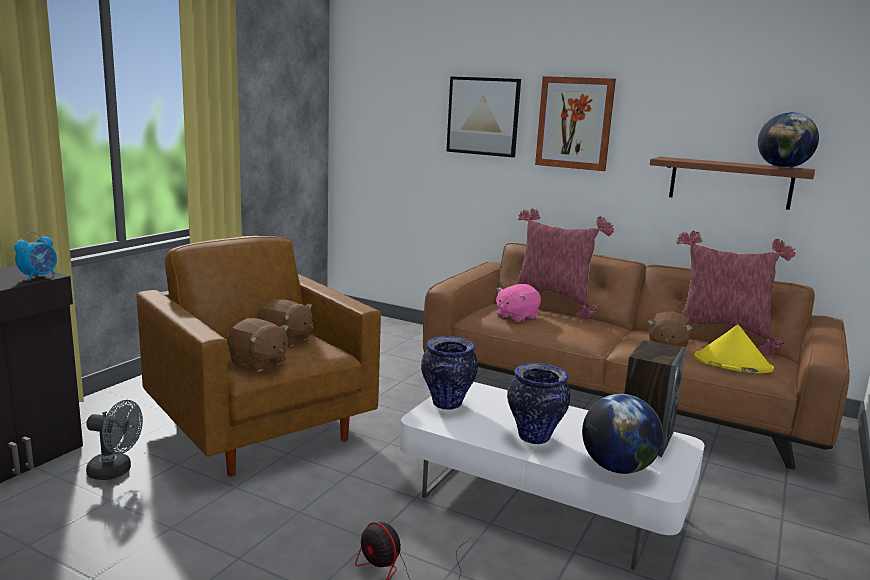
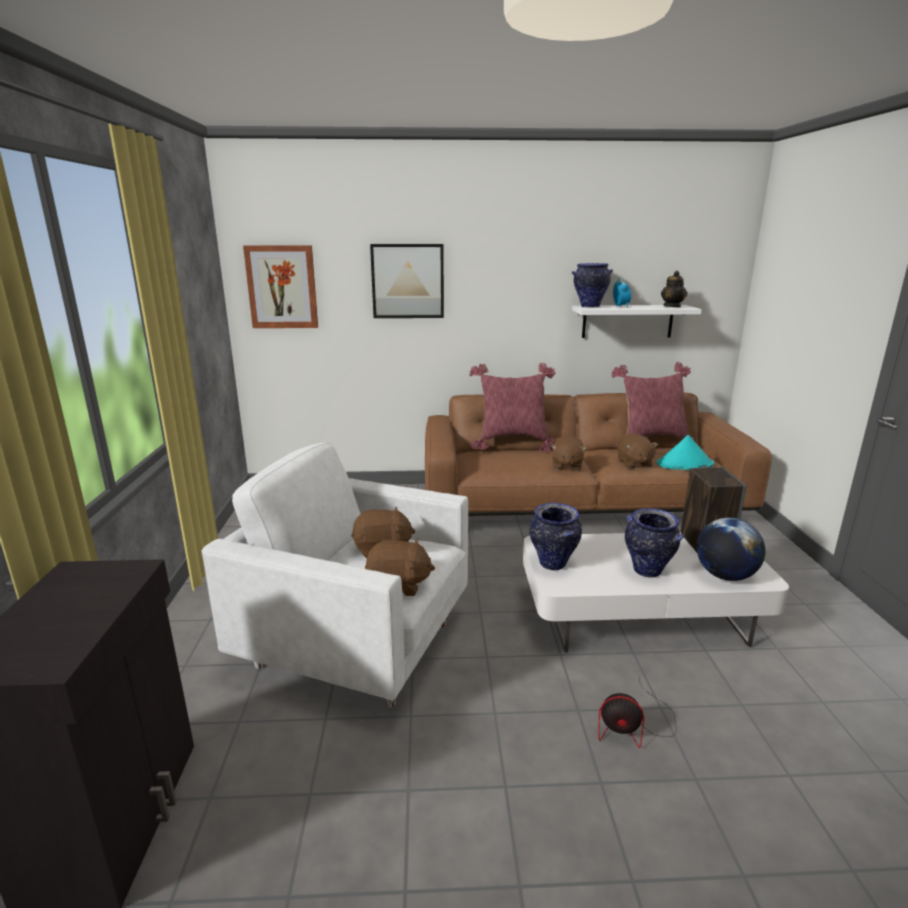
camera: 30 degrees left, 5 degrees up
(39, 276) = (128, 574): alarm clock -> alarm clock (620, 306)
(116, 471) = (272, 757): grey fan -> none
(261, 429) = (357, 644): brown armchair -> white armchair
(516, 317) = (503, 463): pink plush toy -> none
(574, 123) = (497, 282): picture -> picture (282, 287)
(582, 333) = (566, 466): none -> brown plush toy
(673, 158) = (589, 306): none -> vase
(730, 182) = (627, 321): brown shelf -> white shelf
(732, 363) = (684, 464): yellow hat -> turquoise hat
(782, 167) = (672, 306): globe -> teapot

